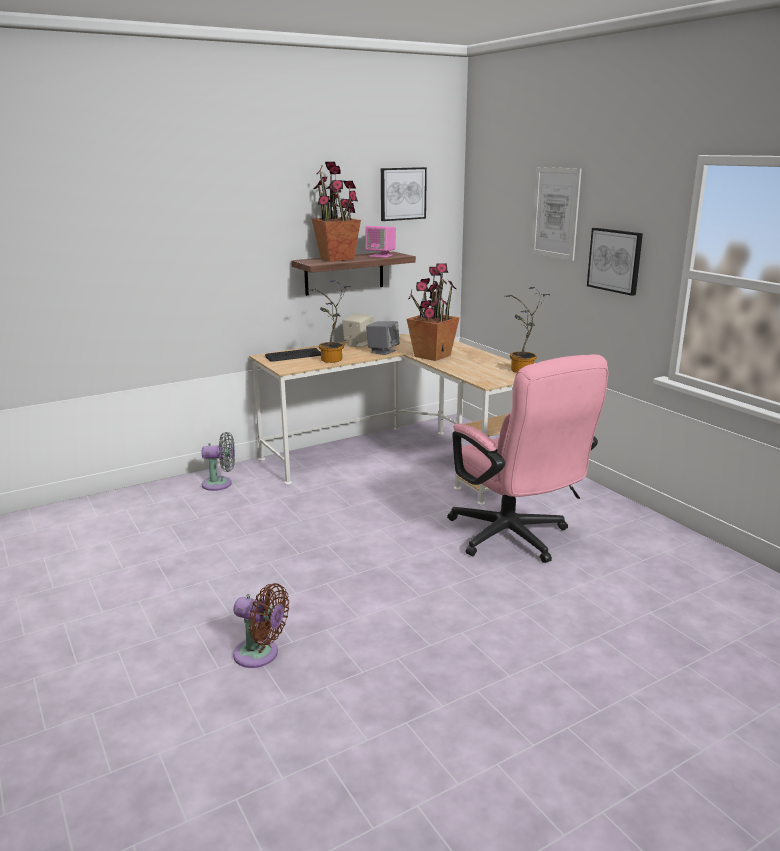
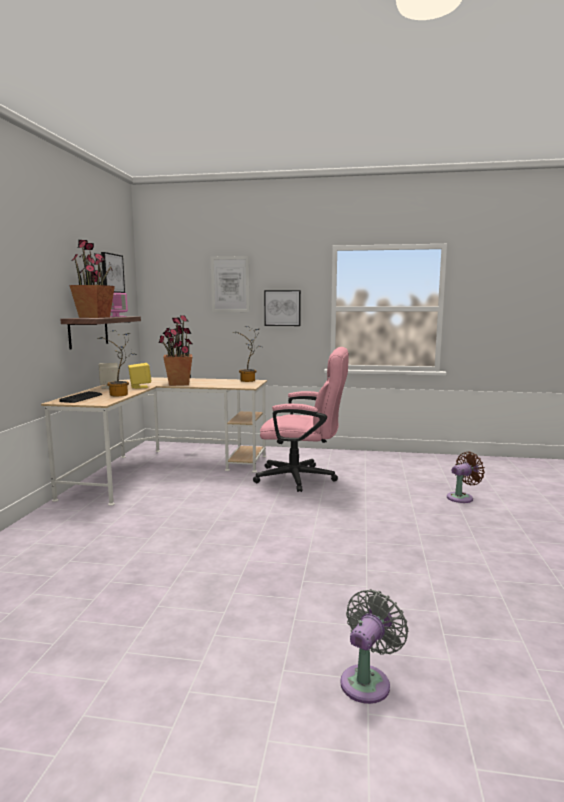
camera: 50 degrees left, 10 degrees down
(220, 484) = (53, 524): grey fan -> grey fan (367, 680)
(260, 655) = (305, 579): brown fan -> brown fan (462, 497)
(382, 351) = (140, 387): grey speaker -> yellow speaker

